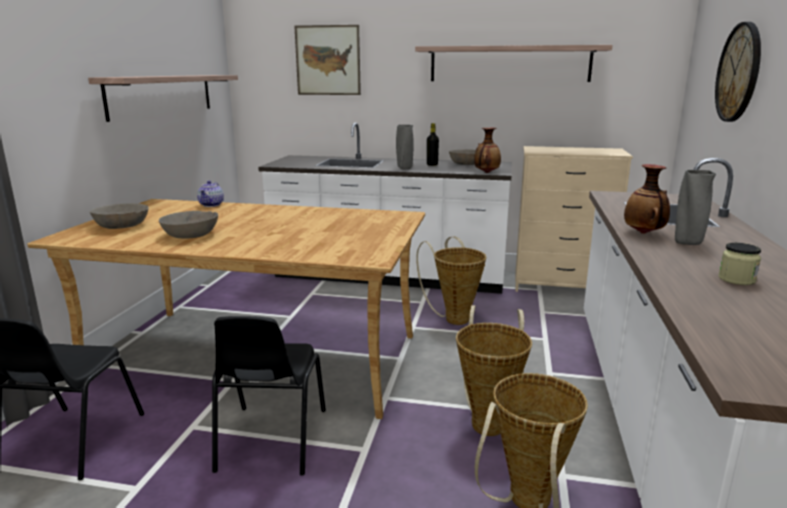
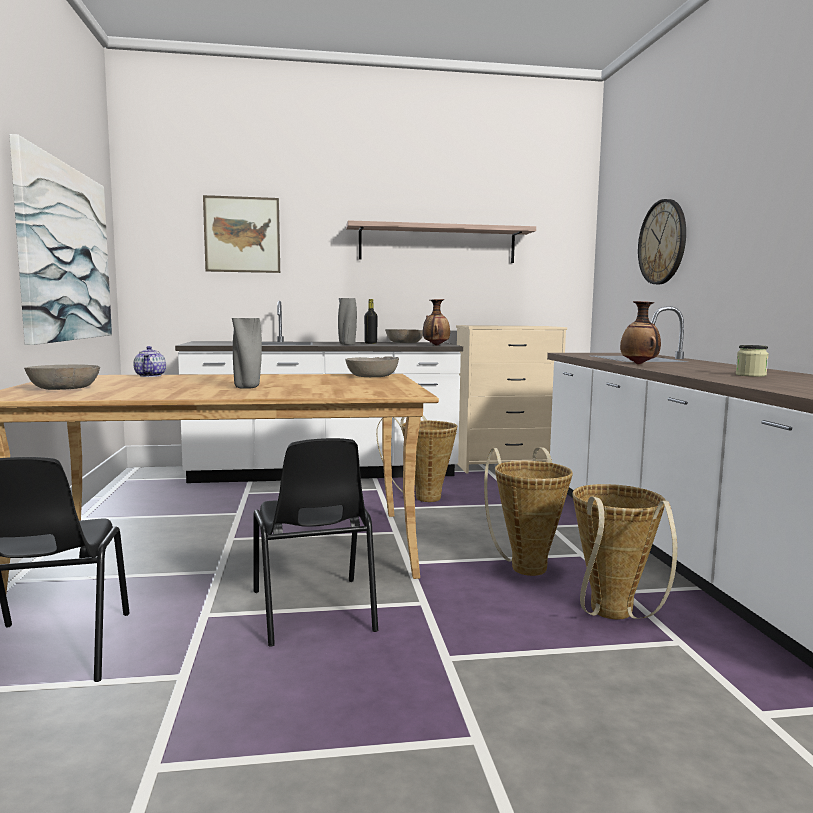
camera: 20 degrees left, 10 degrees down
(162, 95) = (66, 253): shelf -> picture
(190, 235) = (171, 390): grey bowl -> grey bowl (371, 376)
(687, 243) = (681, 366): grey vase -> grey vase (247, 388)

